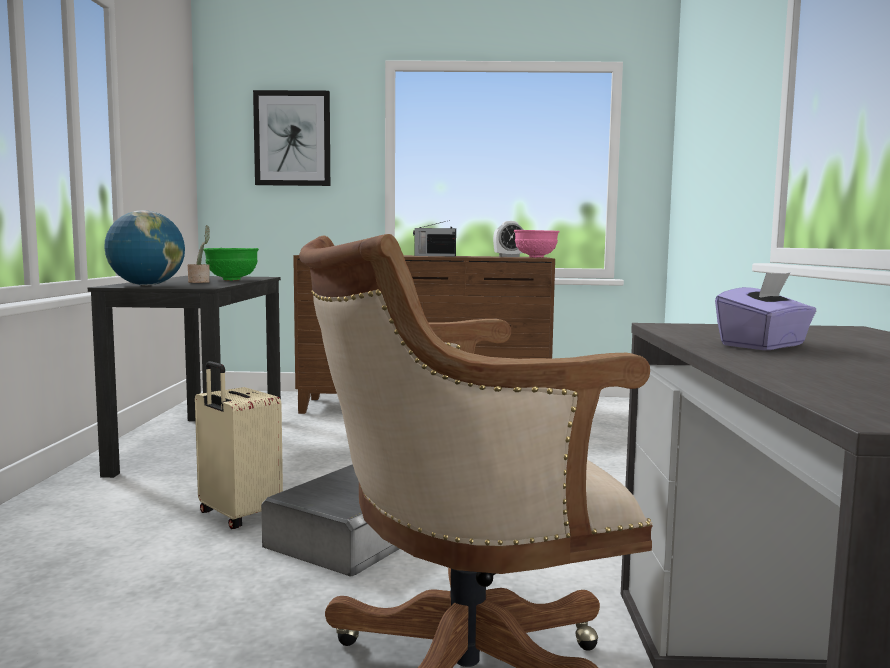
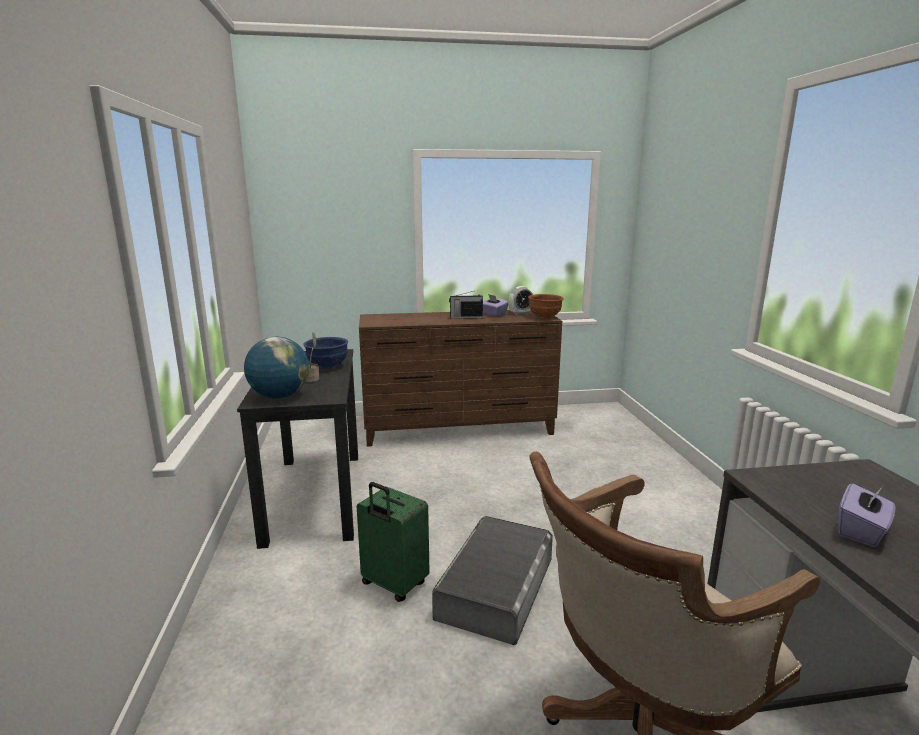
camera: 10 degrees left, 10 degrees up
(231, 280) = (327, 367): green bowl -> blue bowl
(237, 516) = (393, 585): beige suitcase -> green suitcase
(292, 138) = (336, 216): picture -> none
(472, 256) = (493, 314): none -> purple tissue box
(535, 257) = (545, 317): pink bowl -> brown bowl

